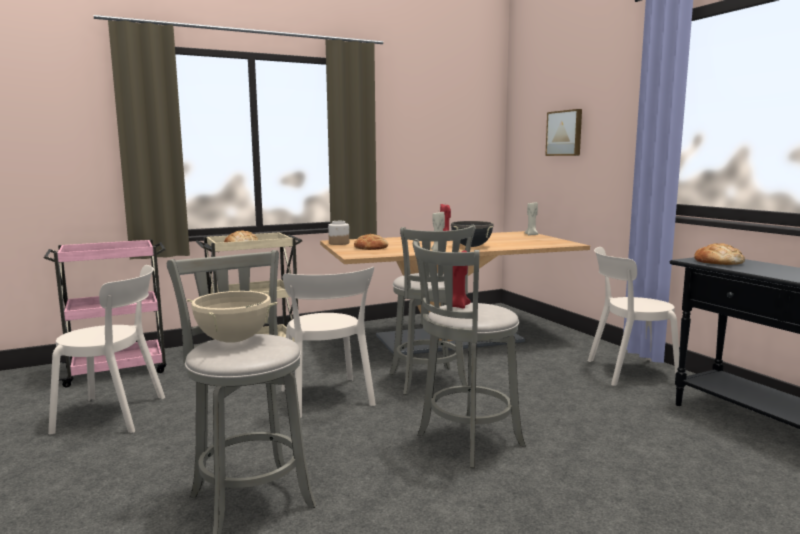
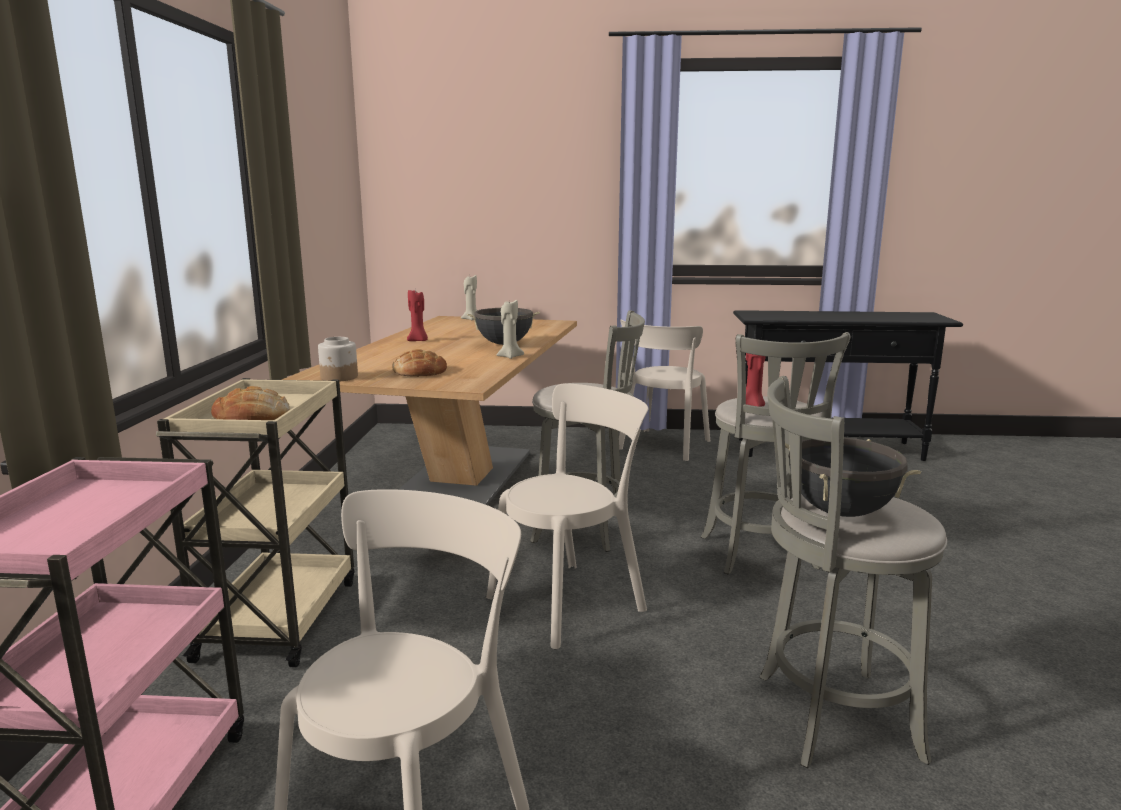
camera: 60 degrees left, 5 degrees up
(234, 340) = (841, 512): beige cooking pot -> black cooking pot
(328, 399) = (571, 601): beige chair -> beige chair turned 45 degrees counterclockwise
(565, 133) = (488, 183): picture -> none
(718, 262) = (770, 316): bread -> none

